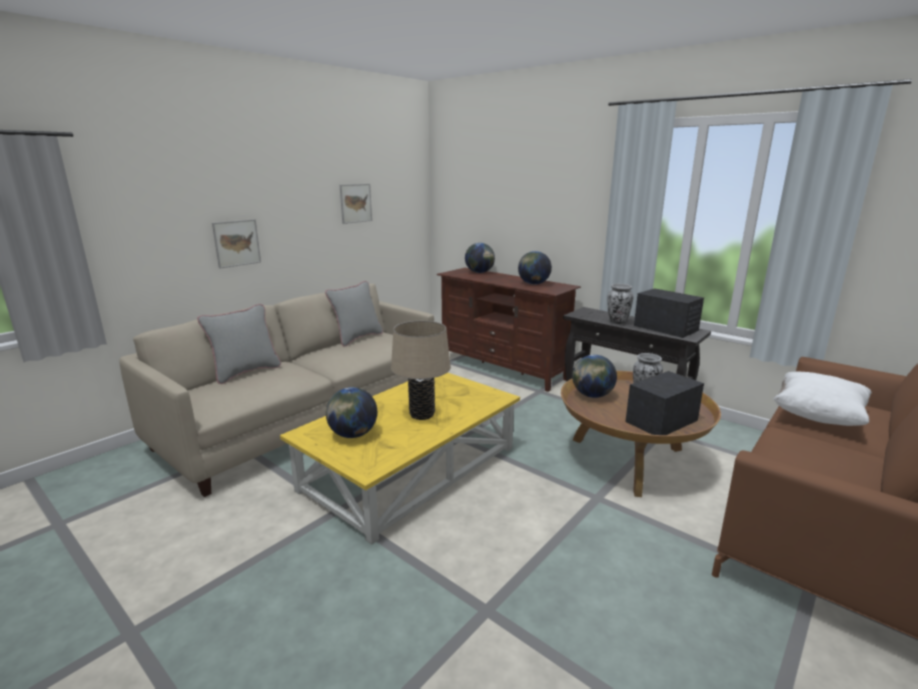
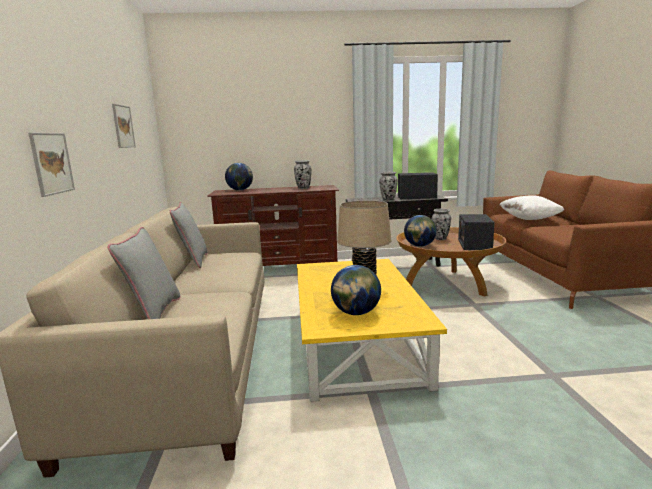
camera: 45 degrees left, 5 degrees down
(533, 284) = (303, 188): globe -> vase

